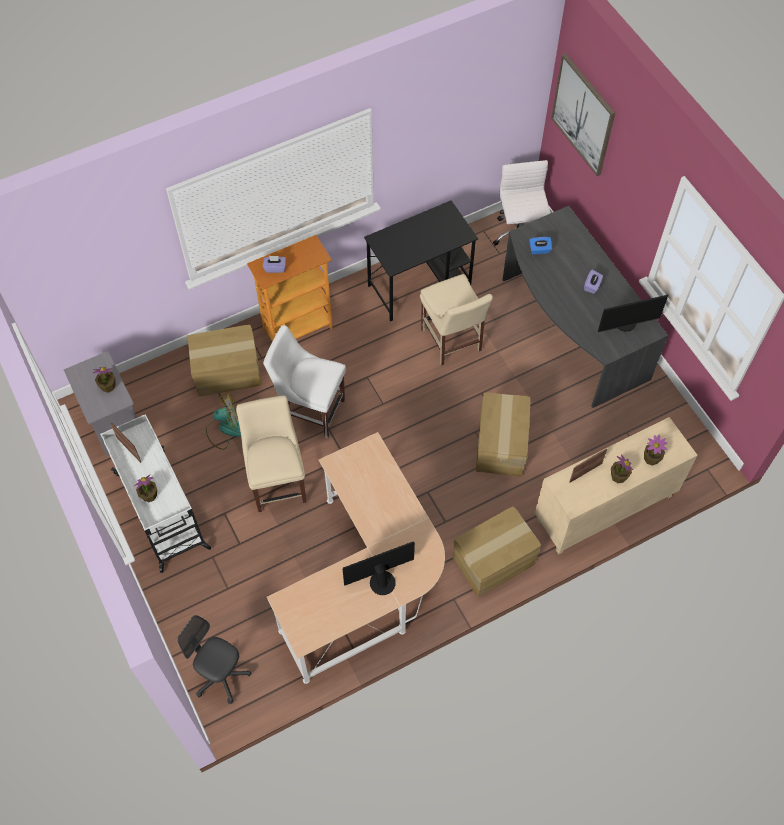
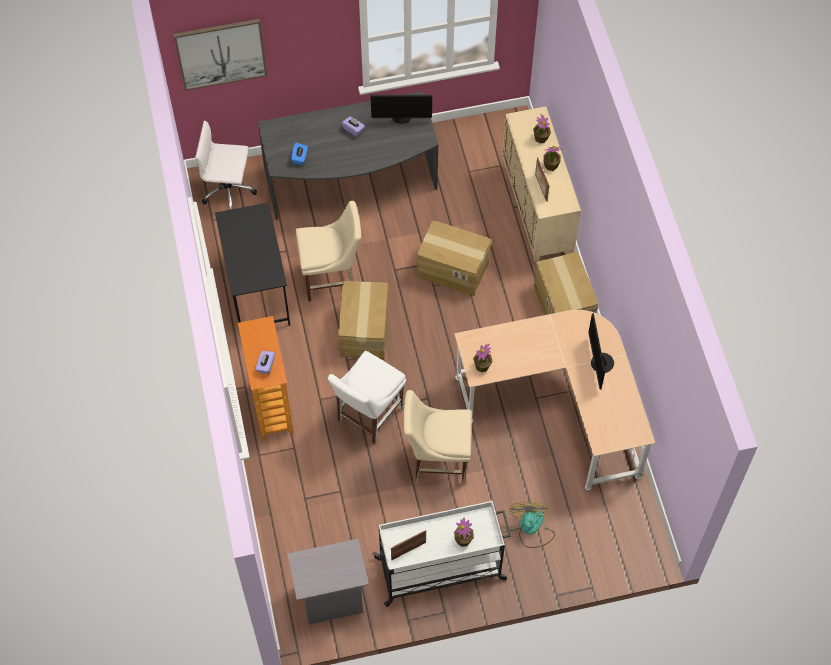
camera: 75 degrees left, 0 degrees up
(108, 386) = (330, 559): potted plant -> potted plant (482, 366)
(221, 676) = (619, 545): grey office chair -> none
(225, 429) = (366, 496): fan -> fan (532, 528)
(227, 372) = (301, 483): cardboard box -> cardboard box (365, 331)
(626, 324) = (401, 117): monitor -> monitor turned 90 degrees clockwise

